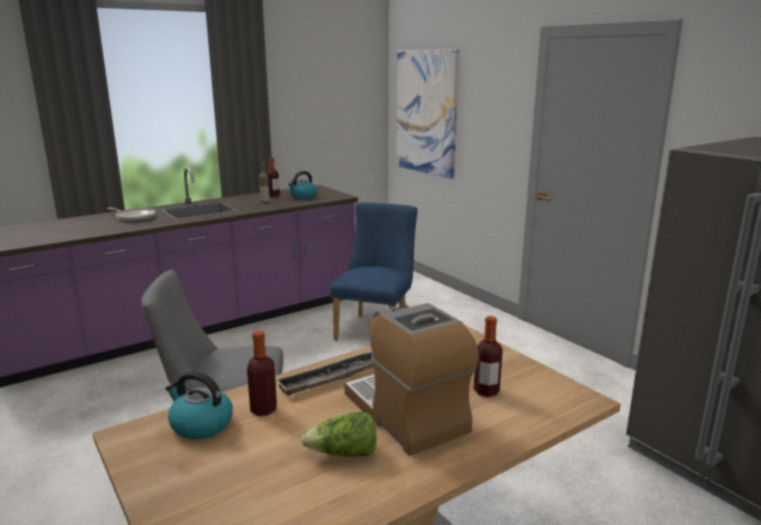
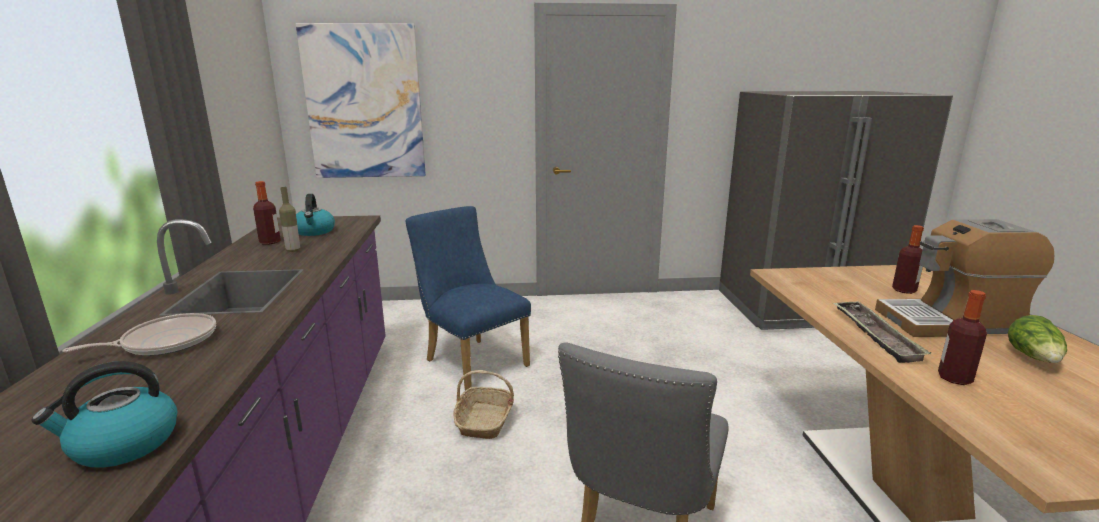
camera: 60 degrees left, 0 degrees up
(200, 425) = (1001, 418): kettle -> kettle (124, 444)
(308, 356) = (484, 421): none -> basket

